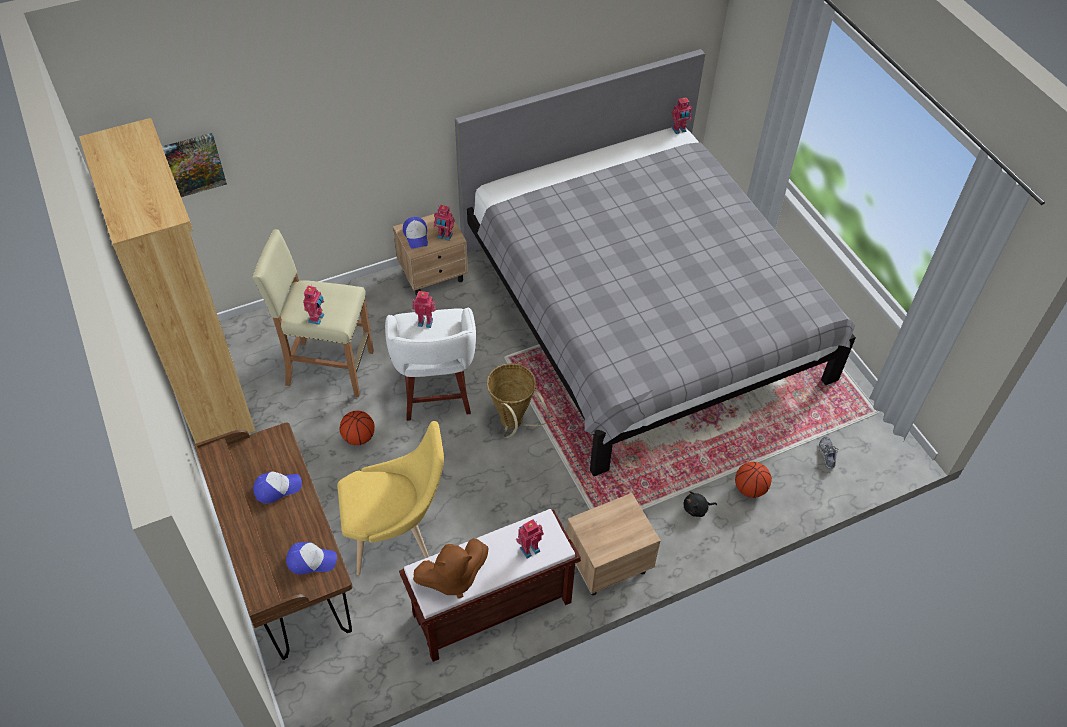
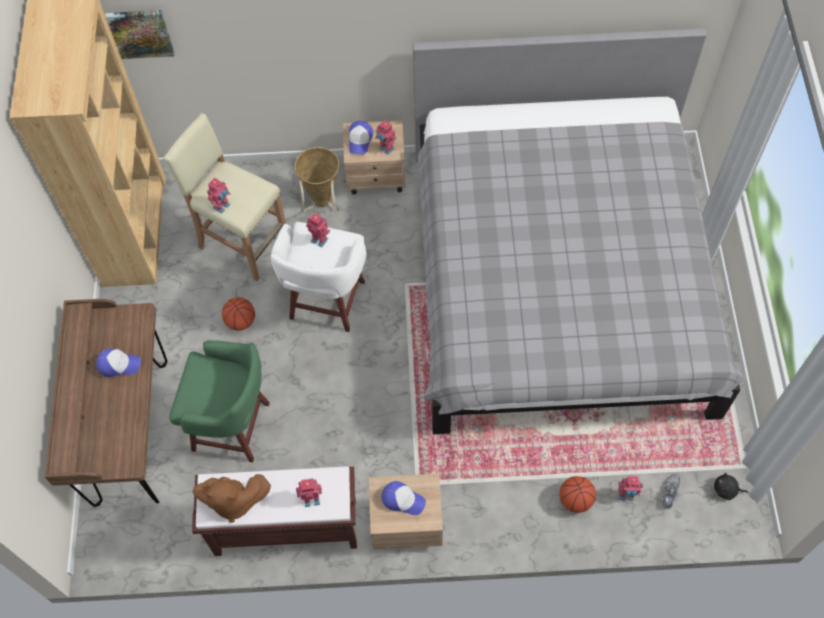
camera: 25 degrees right, 10 degrees up
(311, 560) = (118, 443): cap -> cap (403, 499)
(396, 535) = (234, 427): yellow chair -> green stool
(513, 425) = (382, 357): basket -> basket (322, 203)
(679, 130) = (663, 103): toy robot -> toy robot (626, 495)
(696, 509) = (514, 501): black plush toy -> black plush toy (726, 490)

